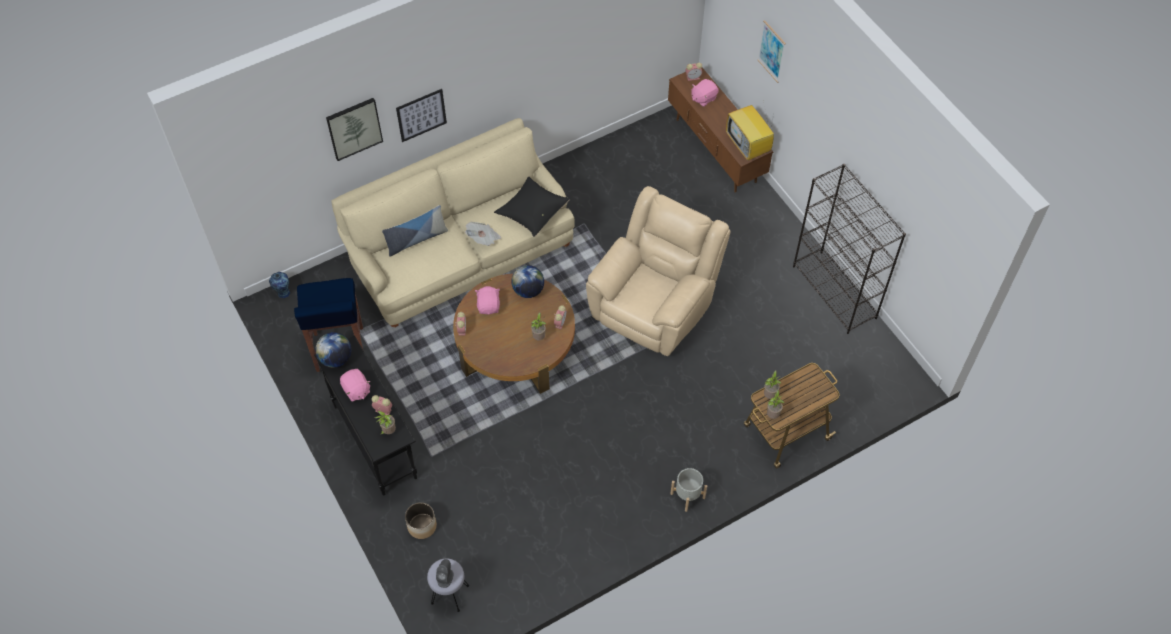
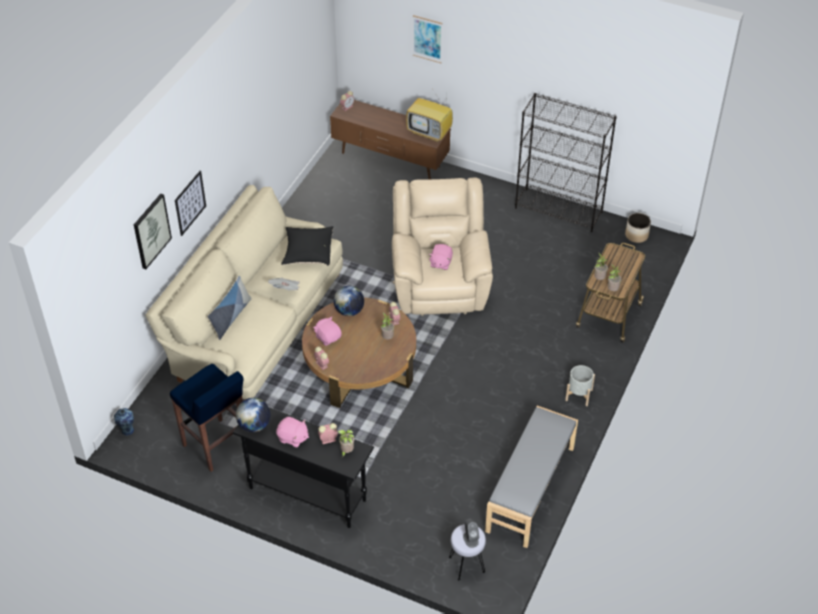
camera: 35 degrees left, 10 degrees down
(421, 526) = (400, 531): planter -> planter (636, 235)
(564, 560) = (531, 489): none -> grey bench
(703, 98) = (367, 117): pink plush toy -> pink plush toy (440, 263)

